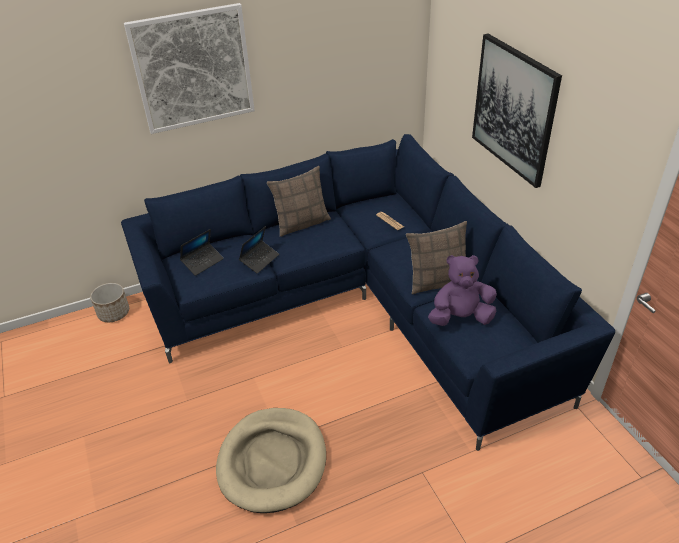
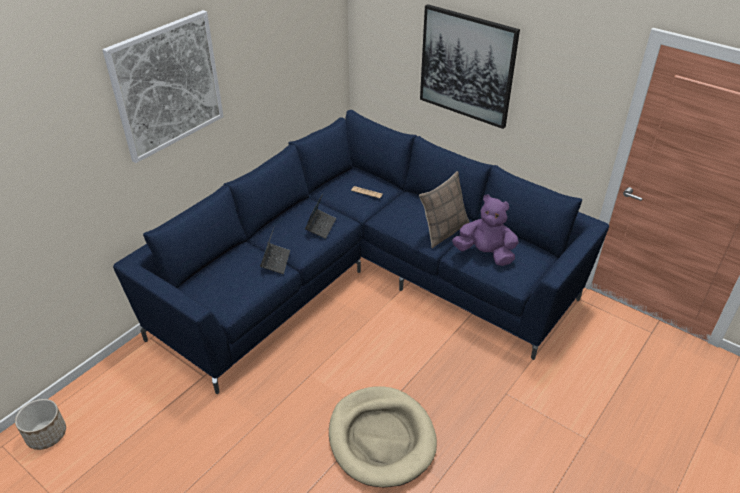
camera: 30 degrees left, 0 degrees up
(114, 313) = (117, 369): planter -> planter (47, 434)
(202, 262) = (222, 280): laptop -> laptop (321, 226)
(301, 223) = (289, 217): pillow -> none
(460, 318) = (485, 254): purple plush toy -> purple plush toy turned 60 degrees clockwise

